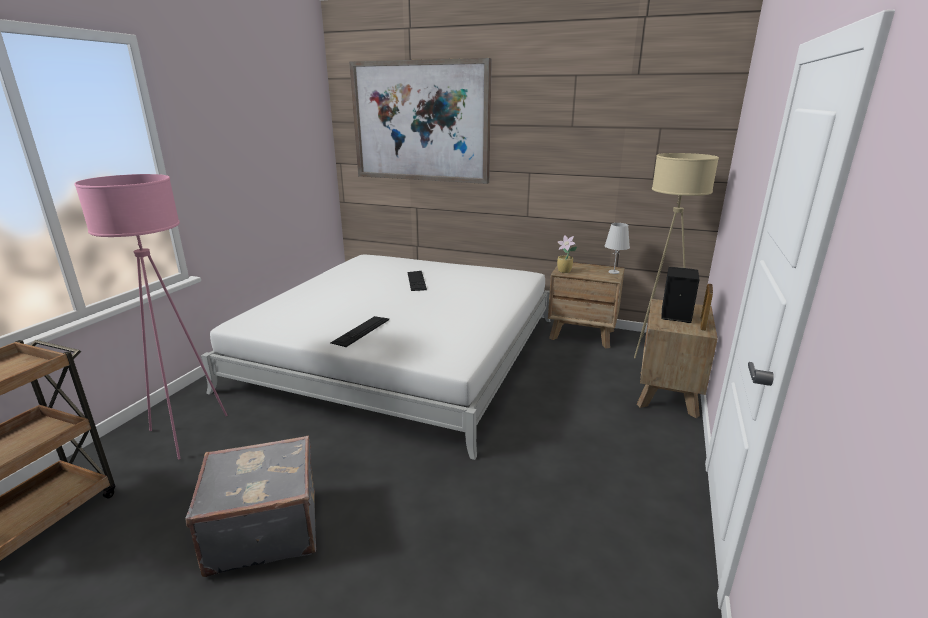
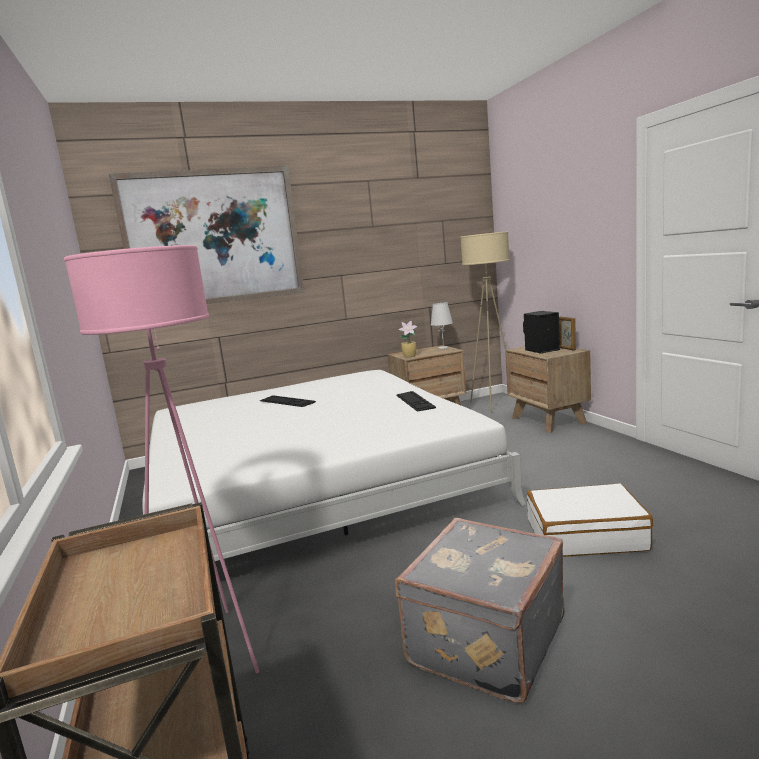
camera: 40 degrees left, 10 degrees down
(361, 331) = (337, 438): keyboard -> keyboard (414, 401)
(456, 514) = (585, 535): none -> white suitcase

